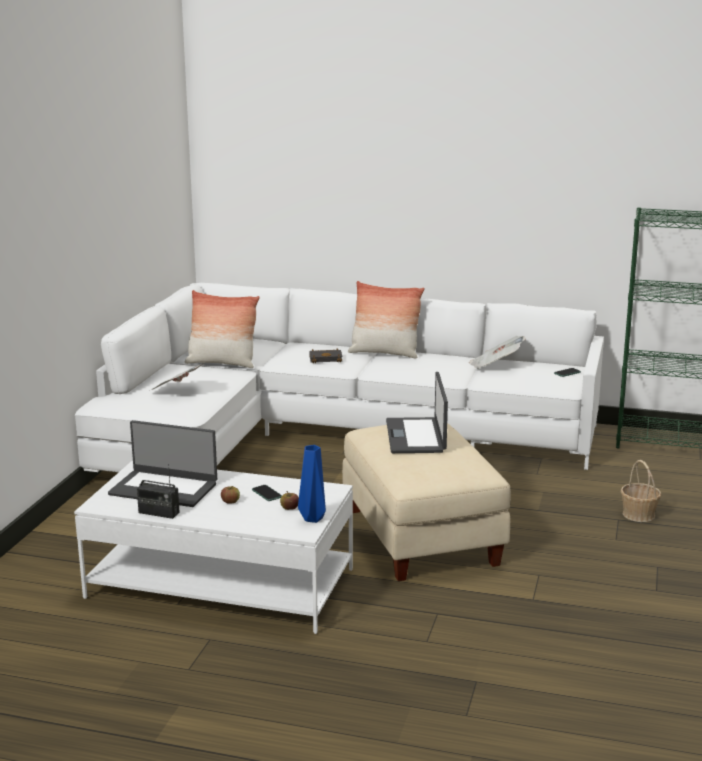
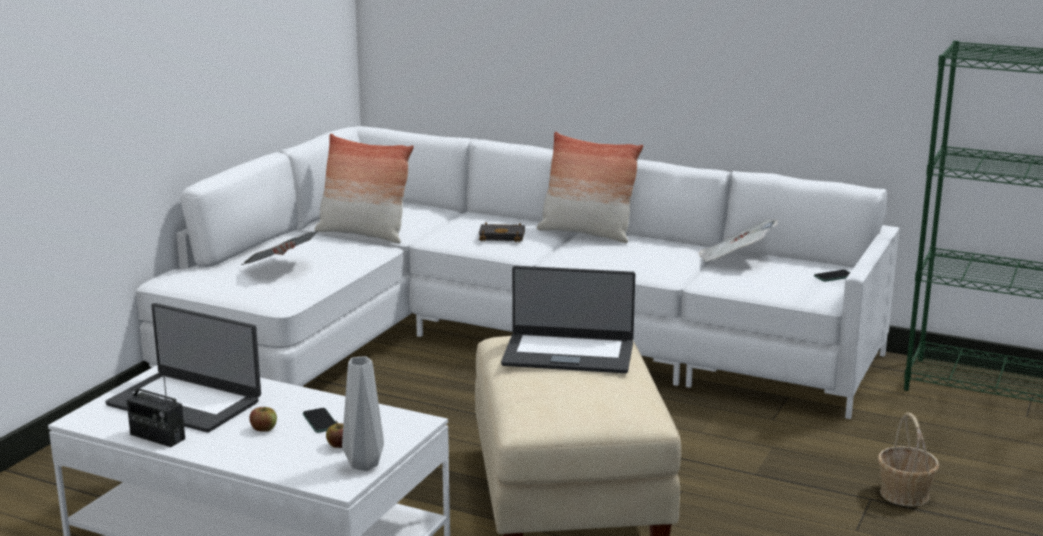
camera: 10 degrees right, 0 degrees up
(312, 518) = (364, 464): blue vase -> grey vase
(416, 436) = (568, 353): laptop -> laptop turned 90 degrees counterclockwise

